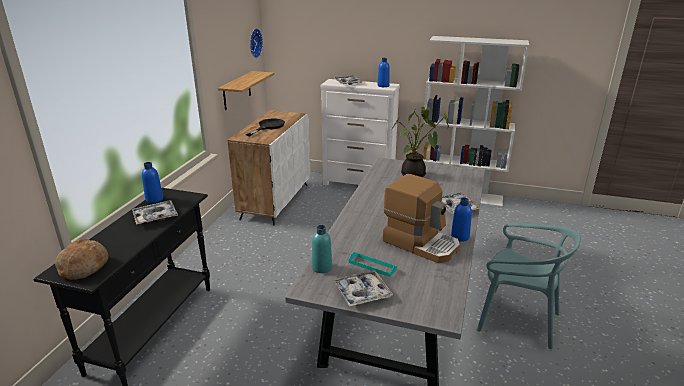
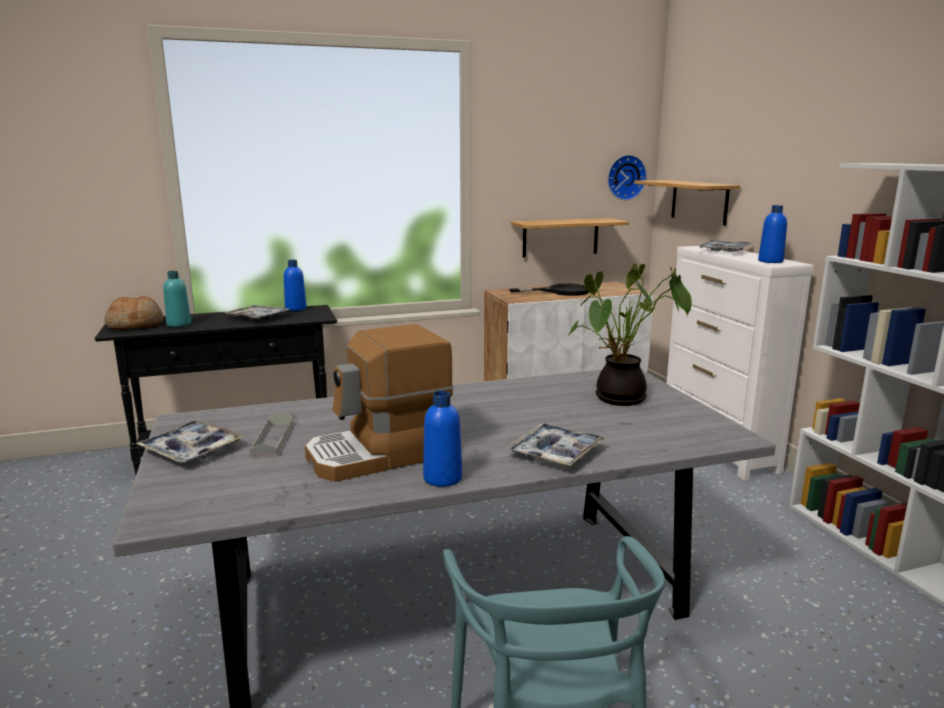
camera: 55 degrees right, 10 degrees down
(307, 54) = (699, 202): none -> shelf
(322, 267) = (241, 414): turquoise bottle -> turquoise bottle (179, 324)
(372, 266) = (273, 439): turquoise tray -> grey tray
(421, 243) = (380, 454): coffee machine -> coffee machine turned 60 degrees clockwise

